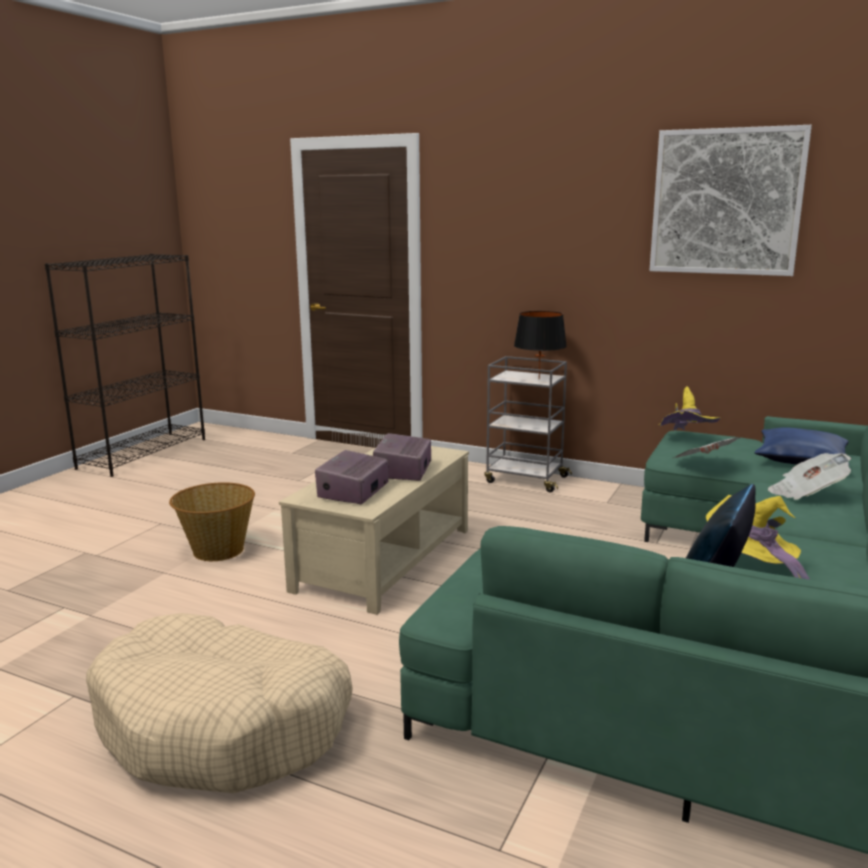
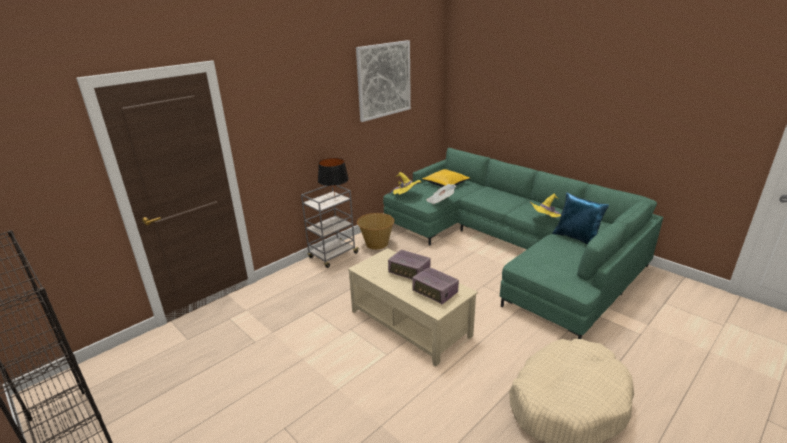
camera: 70 degrees left, 10 degrees up
(217, 550) = (358, 395): basket -> basket (376, 244)
(800, 459) = (446, 183): blue pillow -> yellow pillow
(806, 494) = (483, 193): newspaper -> none

